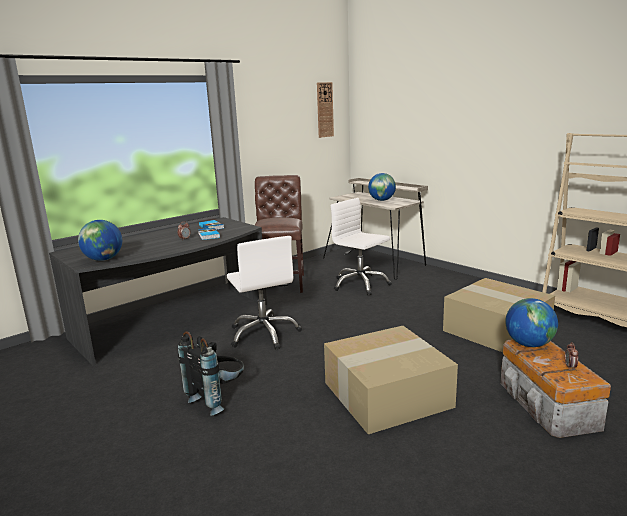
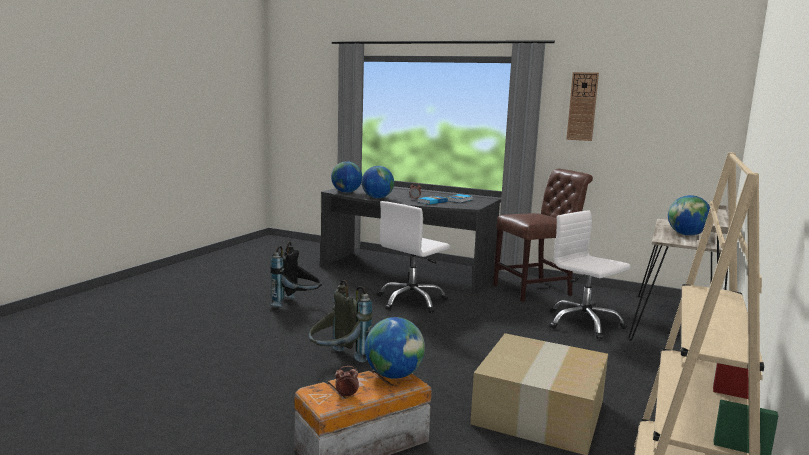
camera: 65 degrees right, 5 degrees down
(159, 251) = (377, 198): none -> globe
(324, 110) = (694, 103): wall clock -> wall clock (582, 106)
(360, 284) = (583, 323): white office chair -> white office chair turned 60 degrees counterclockwise
(387, 393) = (337, 360): cardboard box -> grey backpack

